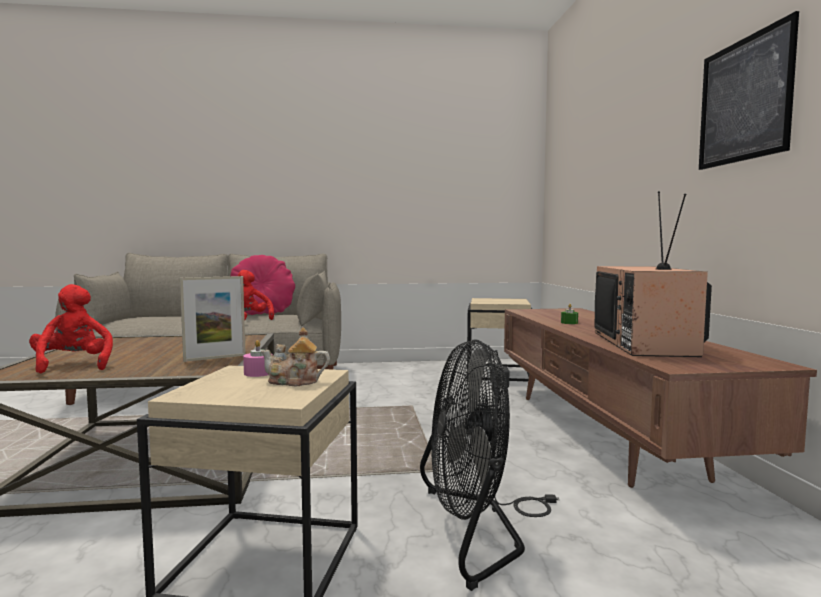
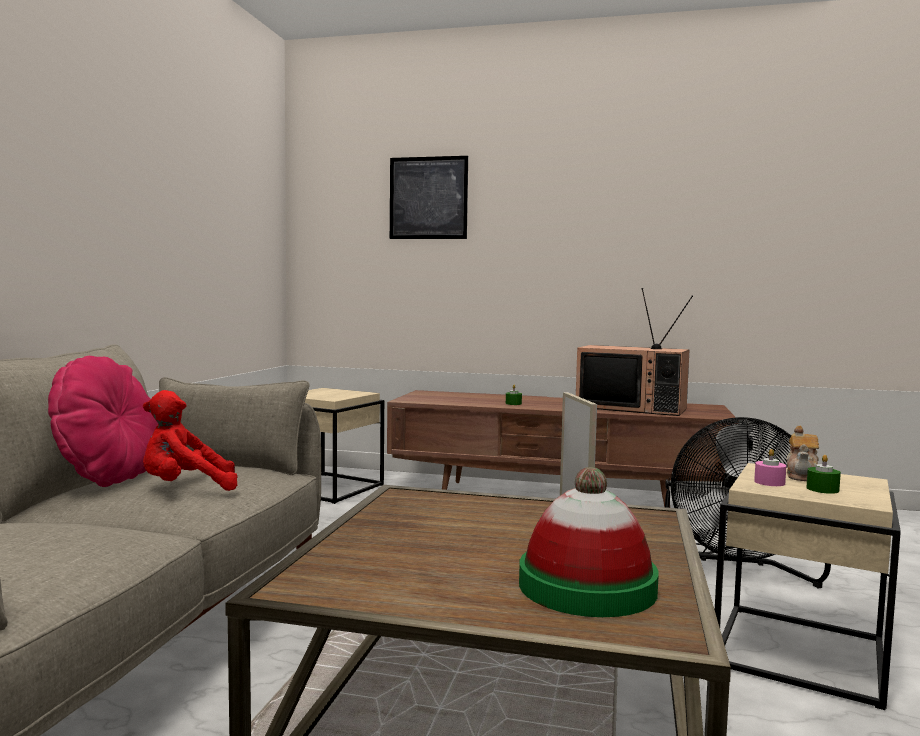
camera: 70 degrees left, 0 degrees up
(73, 365) = (587, 586): red plush toy -> hat
(235, 385) = (822, 489): none -> green candle
(744, 100) = (645, 223): picture -> picture (428, 198)

